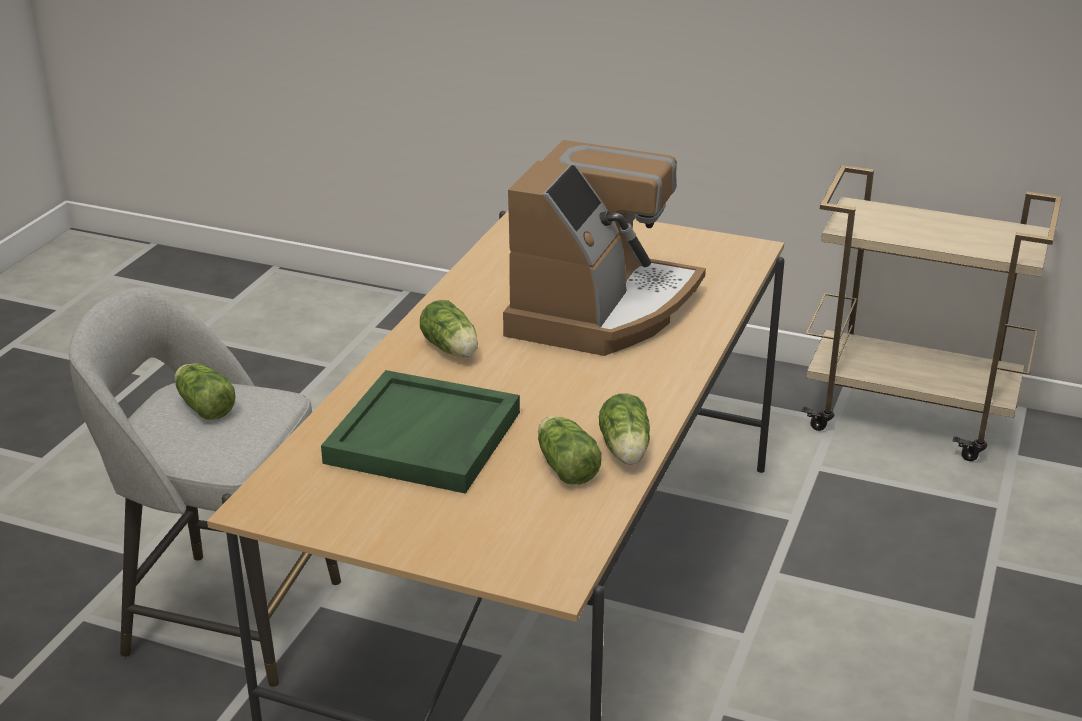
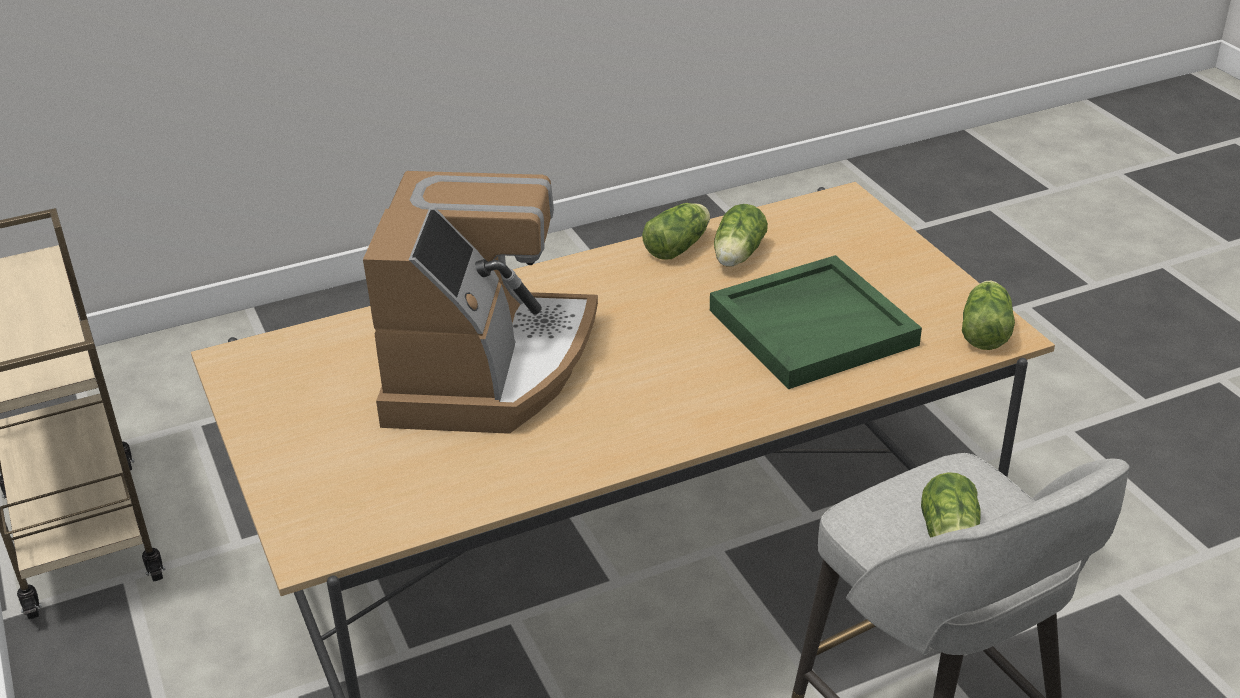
camera: 135 degrees left, 5 degrees up
(452, 350) = (680, 397): lettuce -> lettuce (985, 330)
(601, 310) = (487, 368): coffee machine -> coffee machine turned 120 degrees clockwise

